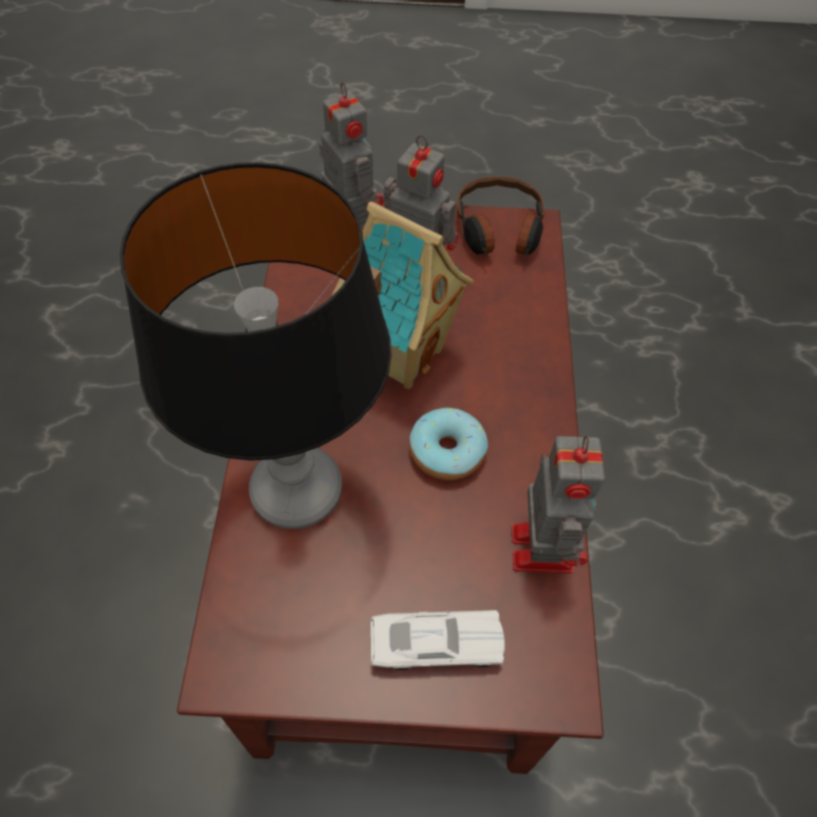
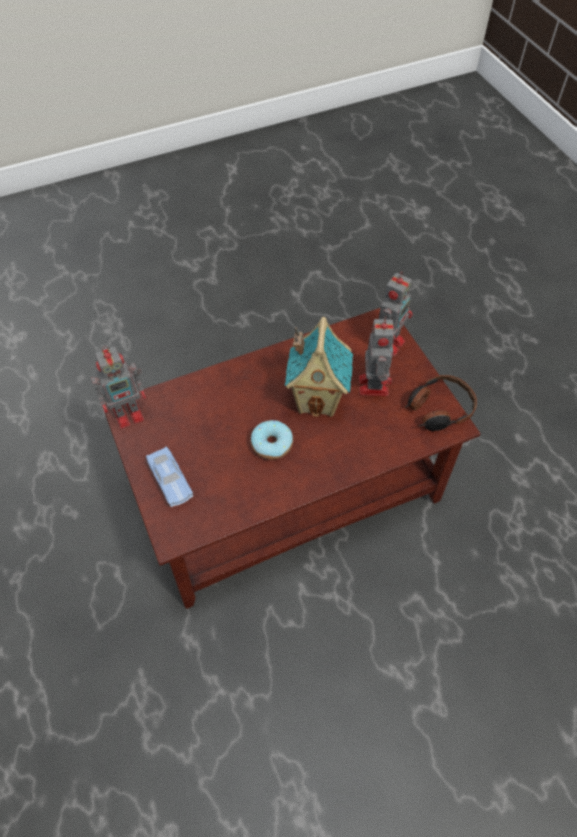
camera: 65 degrees right, 0 degrees up
(297, 490) = (217, 395): table lamp -> none
(436, 644) = (170, 480): white toy car -> blue toy car
(541, 545) = (242, 504): toy robot -> toy robot (129, 413)

